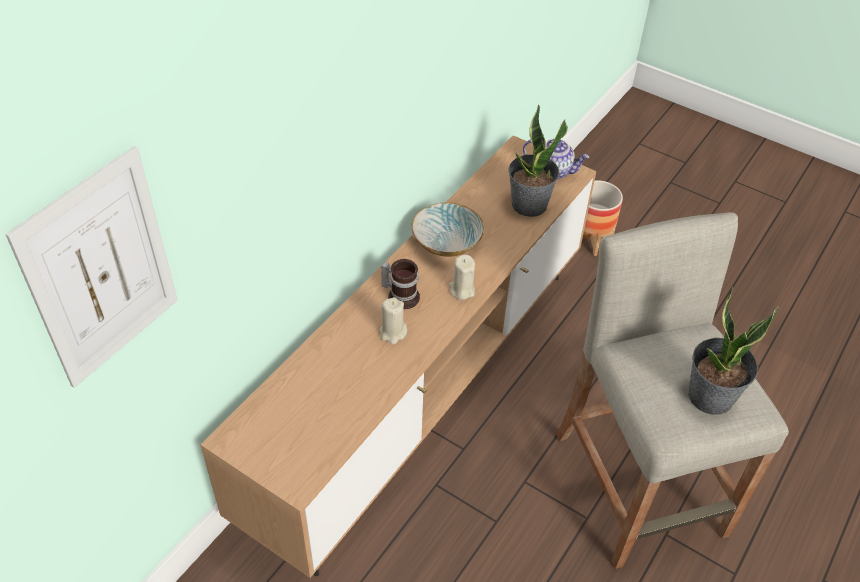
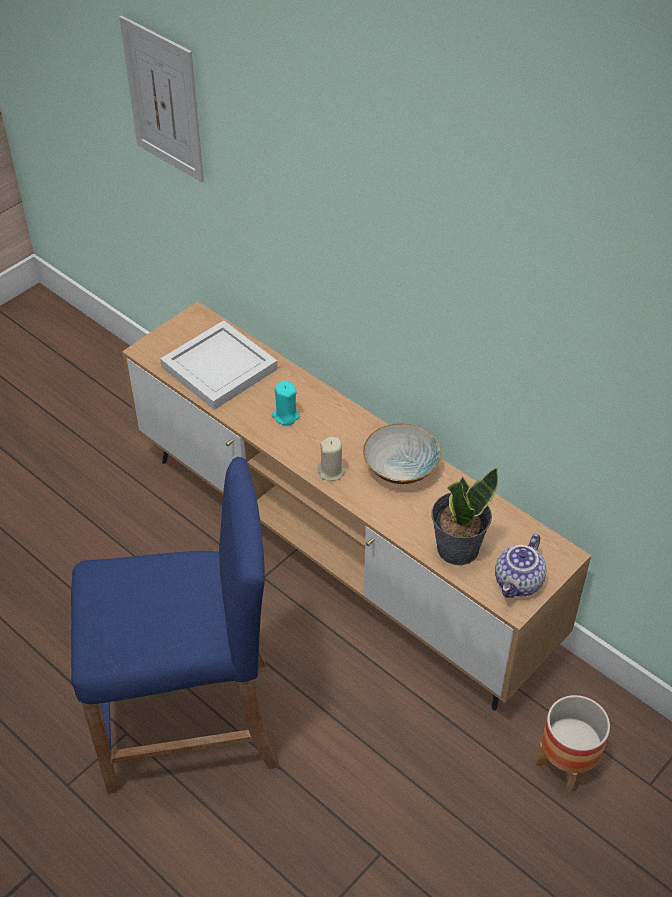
camera: 100 degrees right, 0 degrees up
(324, 403) = (217, 368): none -> white tray
(393, 333) = (285, 416): beige candle -> turquoise candle
(401, 295) = (332, 426): mug -> none
(638, 483) = (189, 723): beige stool -> blue stool
(710, 397) = (123, 614): potted plant -> none

